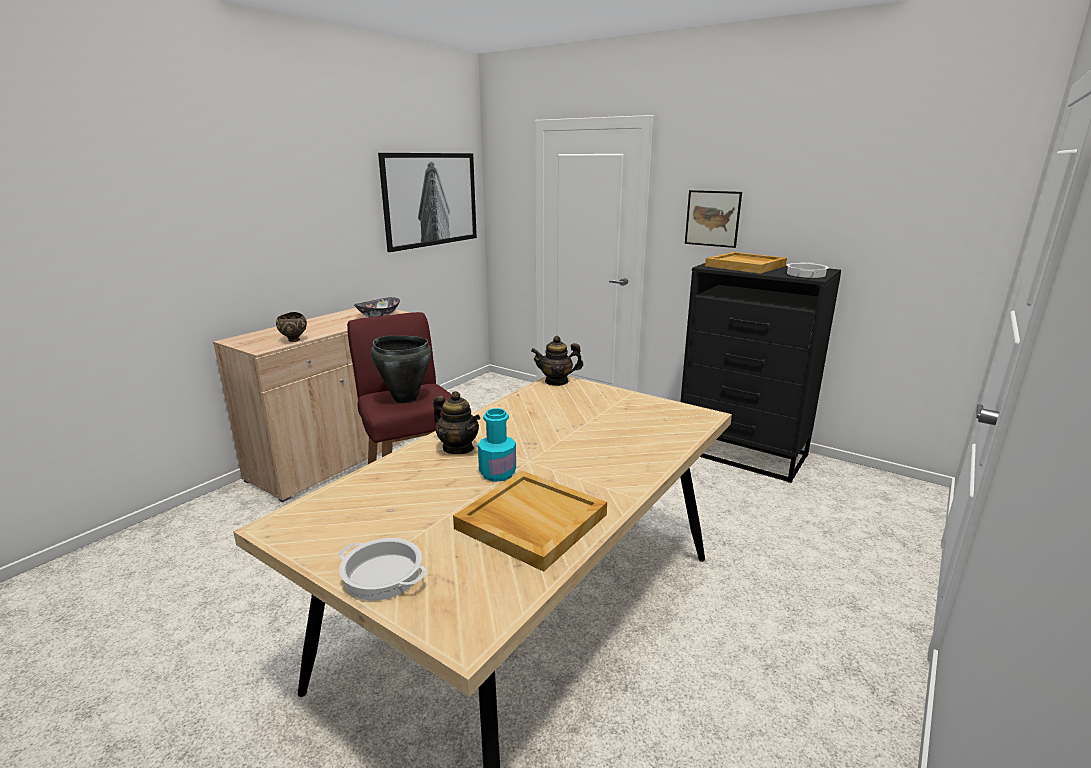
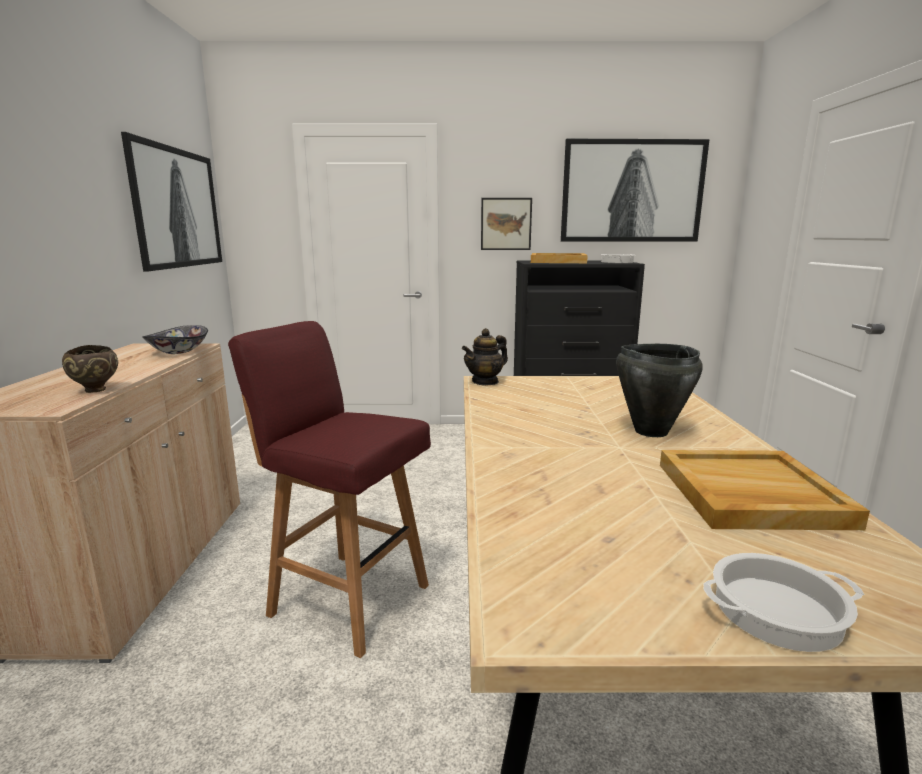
camera: 35 degrees left, 5 degrees down
(405, 398) = (357, 429): black cooking pot -> black cooking pot (650, 431)
(458, 448) = (530, 456): teapot -> none
(497, 473) = (621, 465): turquoise bottle -> none
(863, 188) = (632, 191): none -> picture

